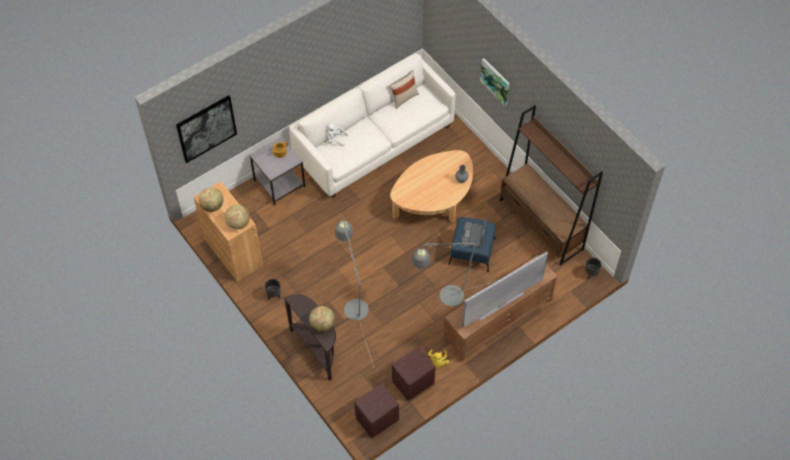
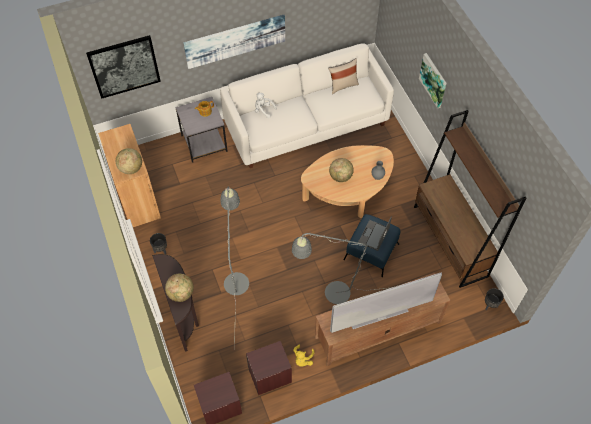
camera: 15 degrees right, 0 degrees up
(212, 206) = (113, 146): globe -> globe (340, 177)
(300, 80) = (235, 41): none -> picture

